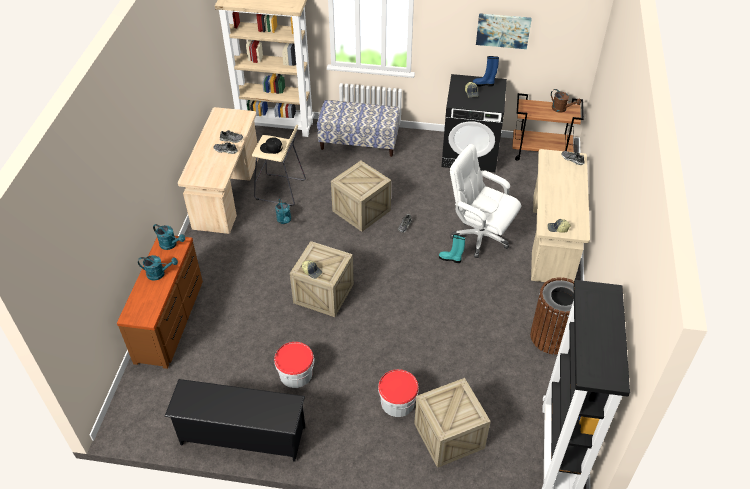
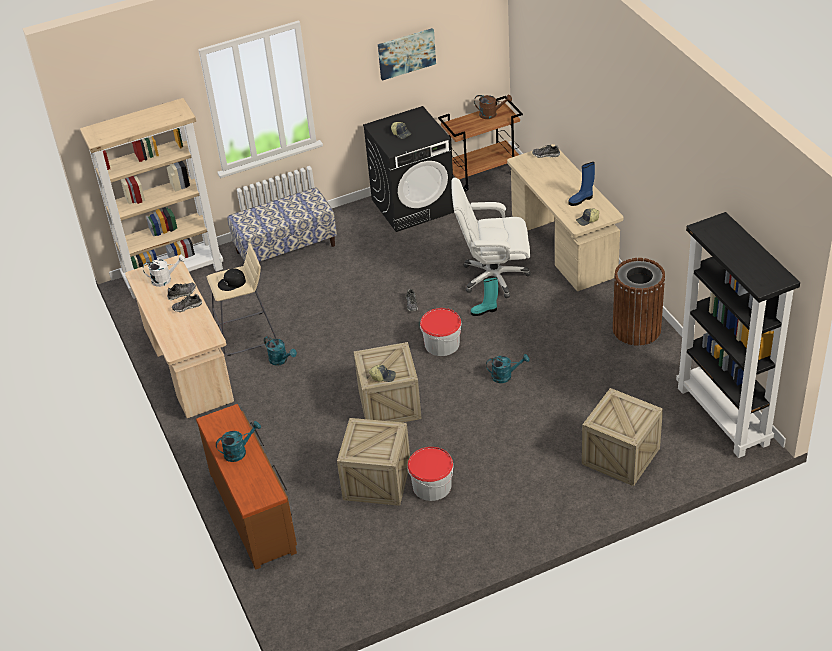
camera: 30 degrees left, 5 degrees down
(171, 245) = (222, 421): turquoise watering can -> turquoise watering can (505, 376)
(231, 124) = (165, 279): none -> white watering can
(242, 435) = (432, 564): black shoe rack -> none
(361, 210) = (353, 311): crate -> crate (377, 480)
(397, 402) = (550, 455): bucket -> bucket (442, 344)
(484, 84) = (405, 120): blue boot -> blue boot (581, 200)

